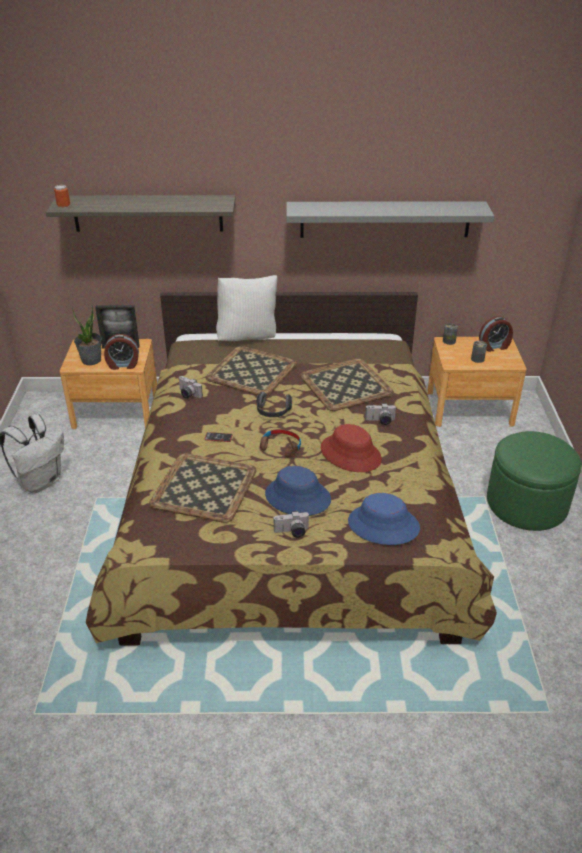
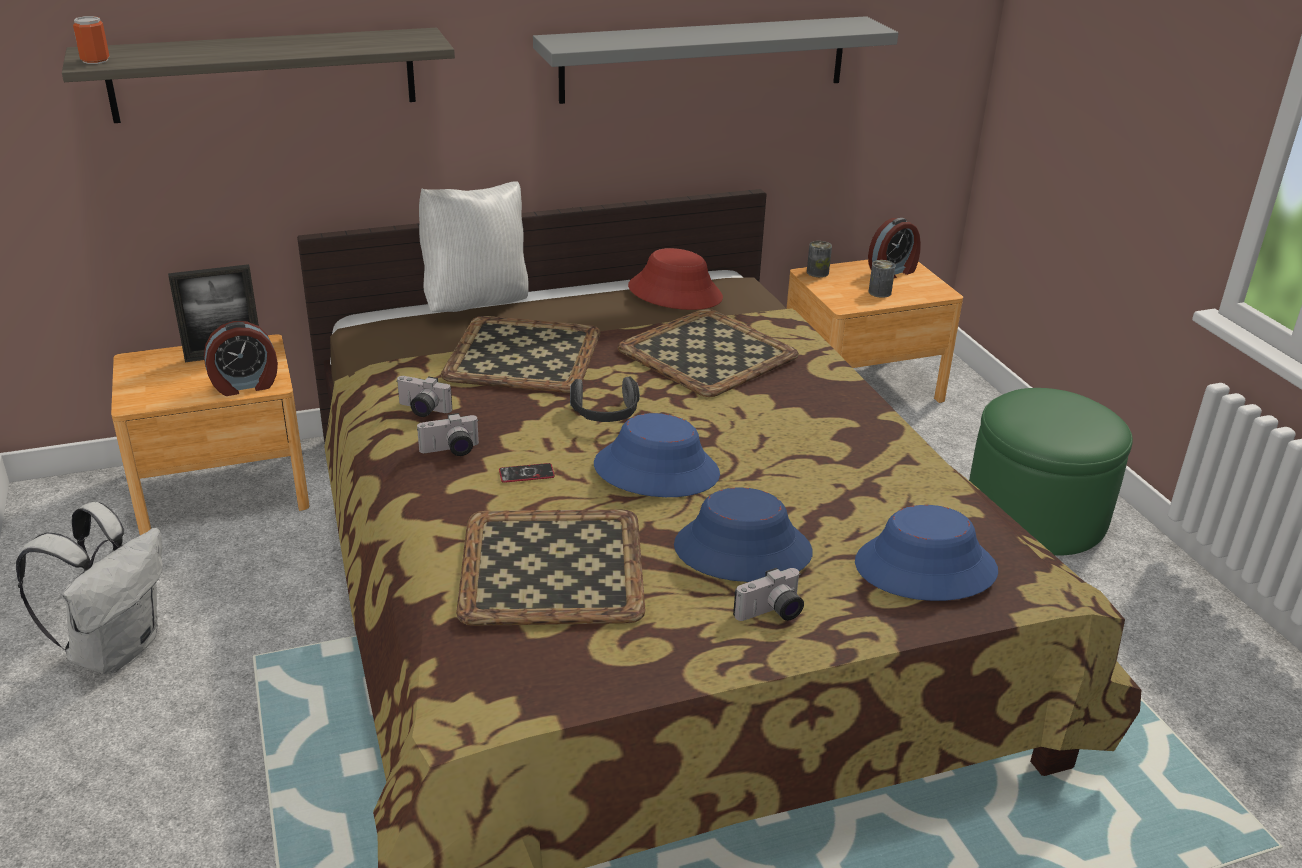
camera: 20 degrees left, 5 degrees down
(91, 360) = (173, 386): potted plant -> none
(281, 447) = (656, 470): brown headphones -> blue hat
(351, 454) = (789, 460): red hat -> red hat (675, 293)
(380, 421) = (804, 400): camera -> camera (451, 451)

